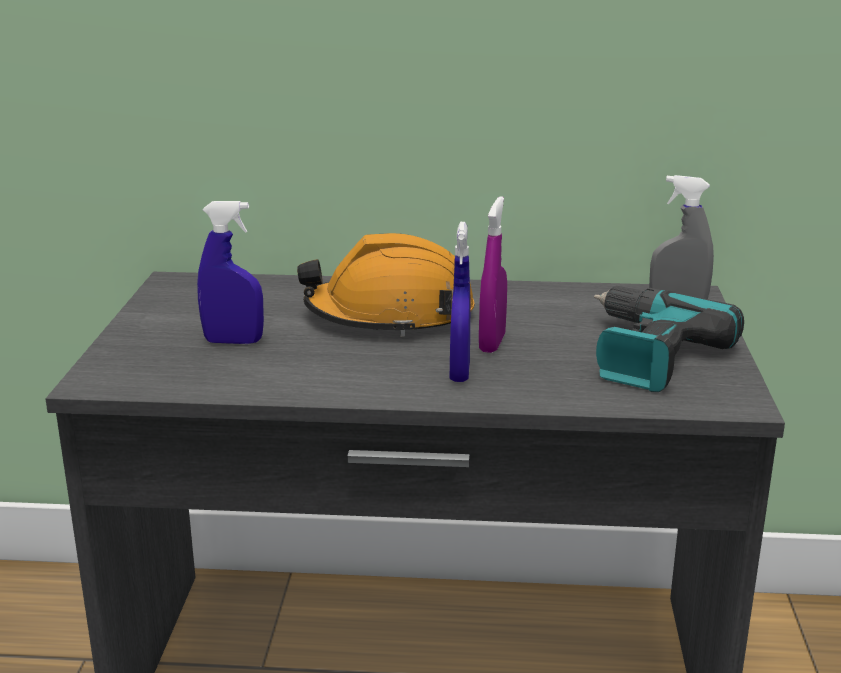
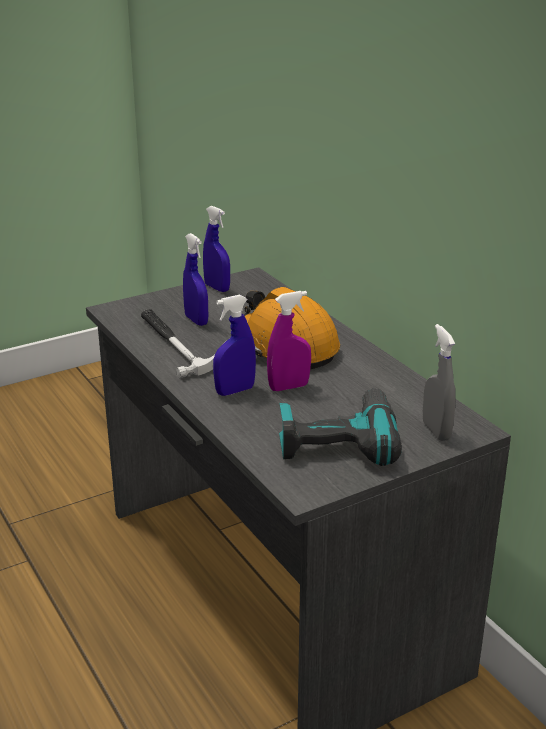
camera: 55 degrees right, 5 degrees up
(164, 306) = (217, 288): none -> blue spray bottle
(279, 372) = (174, 345): none -> hammer

